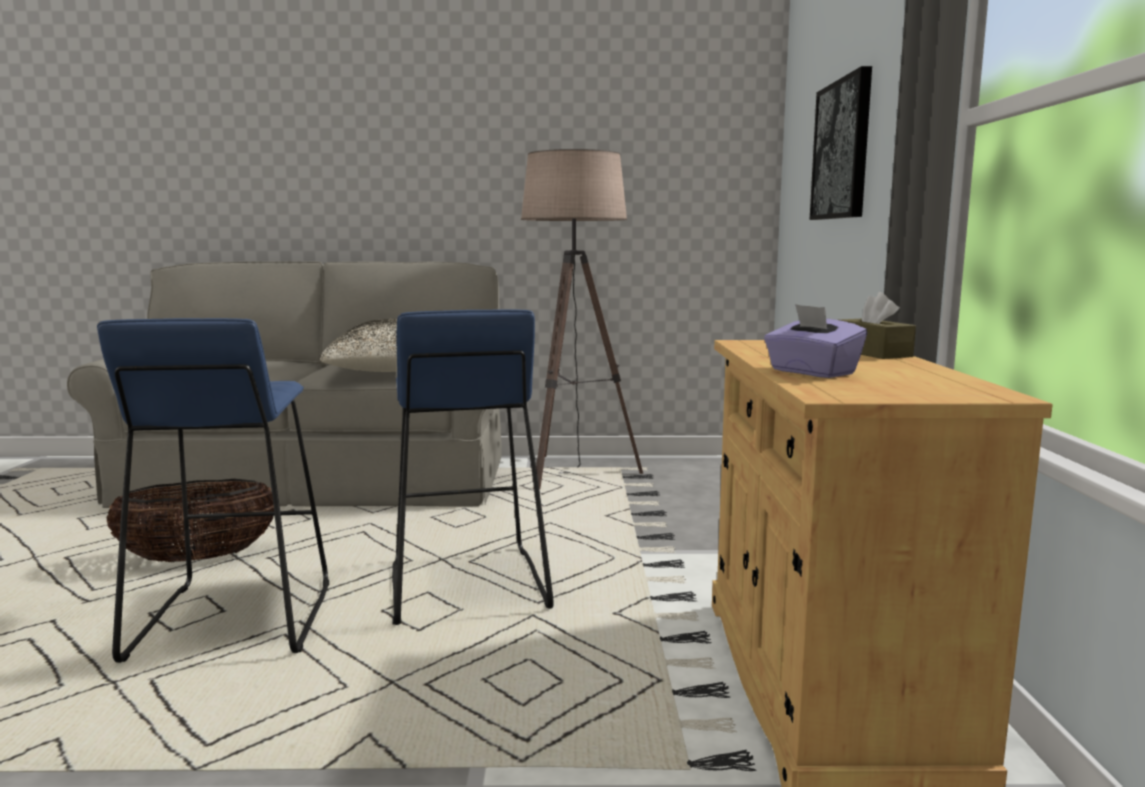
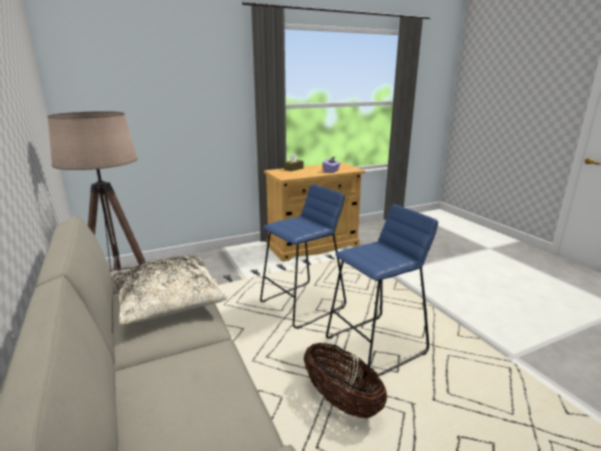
camera: 115 degrees left, 10 degrees up
(842, 150) = (169, 107): picture -> none

